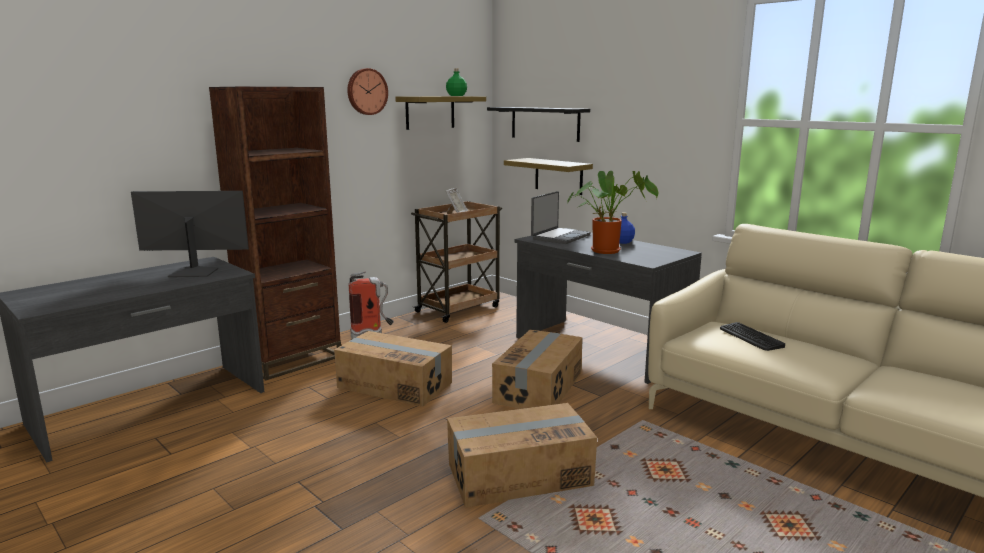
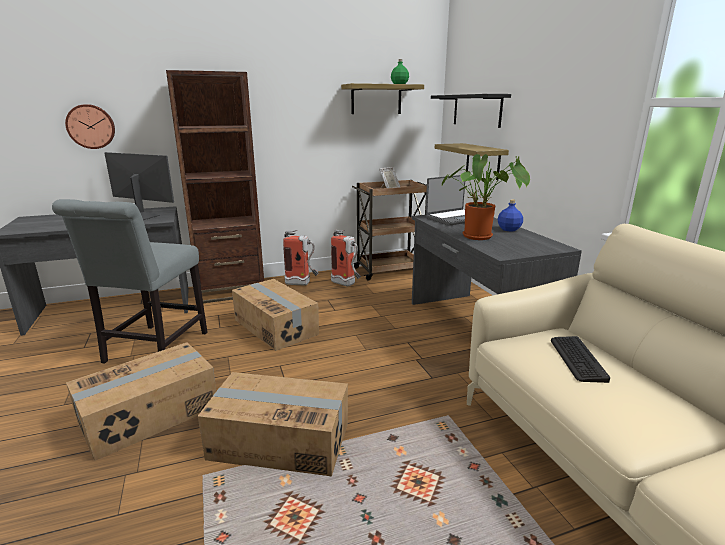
camera: 25 degrees right, 5 degrees up
(273, 436) = (153, 350): none -> grey chair
(366, 91) = (313, 80): wall clock -> wall clock (91, 126)
(426, 330) = (346, 284): none -> fire extinguisher
(539, 387) = (384, 356): cardboard box -> cardboard box (150, 415)

